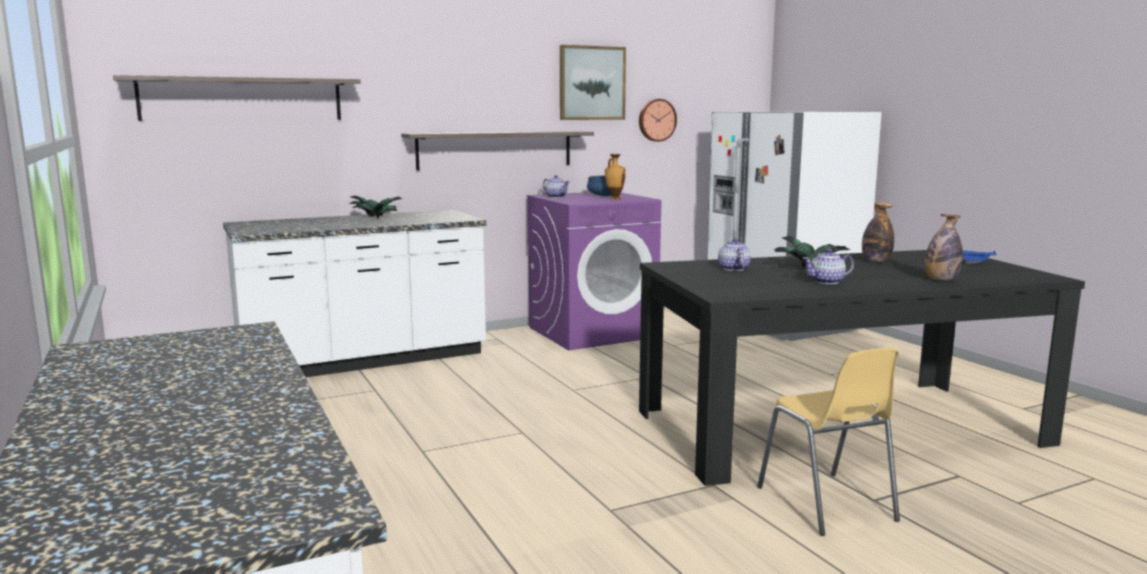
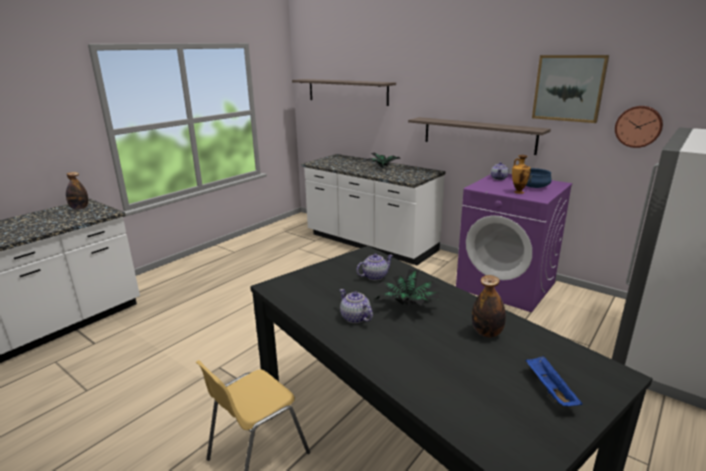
camera: 65 degrees right, 10 degrees up
(941, 280) = (418, 377): bottle -> bottle (79, 208)

